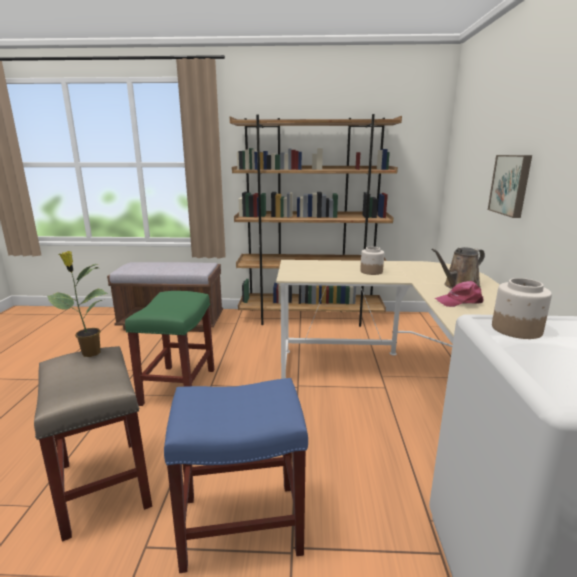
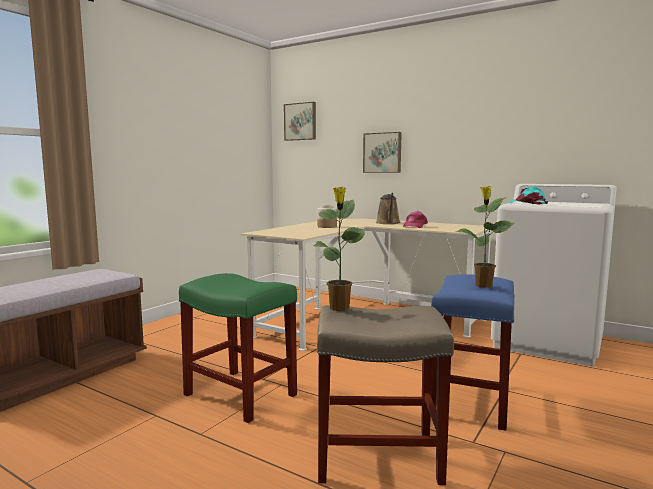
camera: 60 degrees left, 10 degrees down
(236, 408) = (483, 286): none -> potted plant
(311, 317) = (204, 314): brown bookcase -> none
(464, 135) = (300, 121): none -> picture
(515, 329) = (527, 203): jar -> turquoise cap

